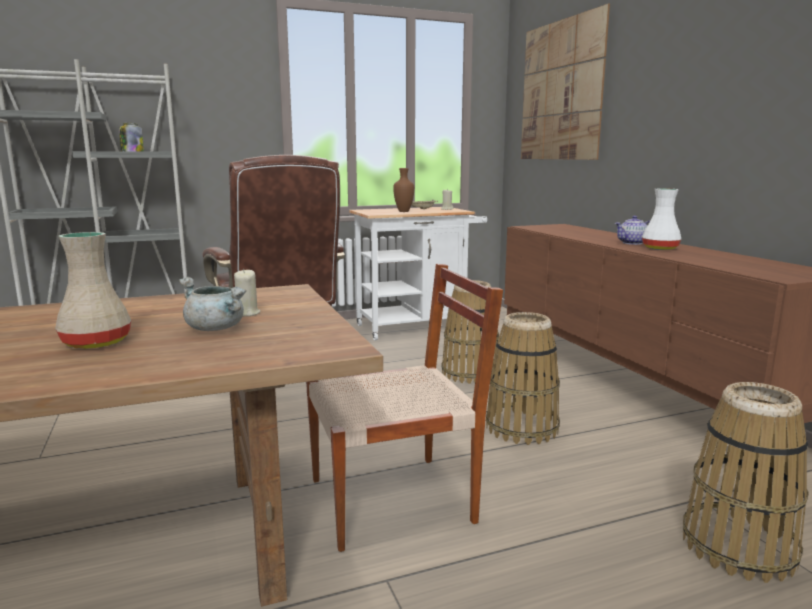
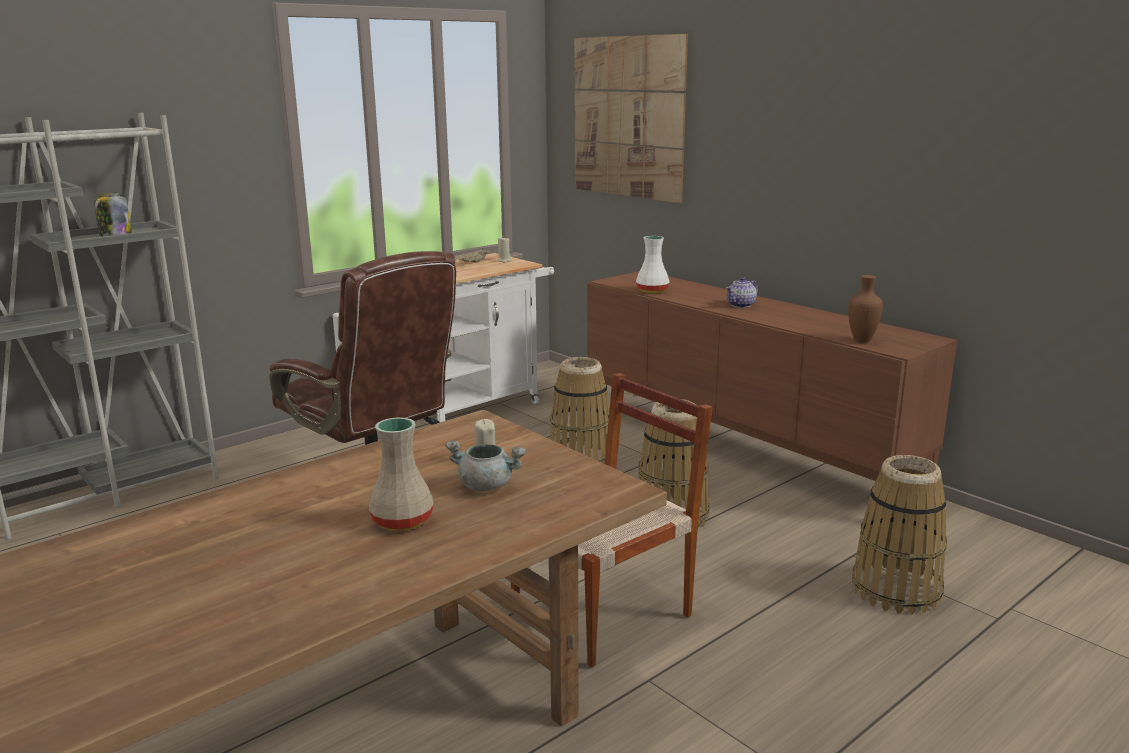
camera: 20 degrees left, 5 degrees up
(404, 211) = (461, 271): brown vase -> brown vase (863, 341)
(660, 248) = (773, 313): white vase -> white vase (652, 291)

